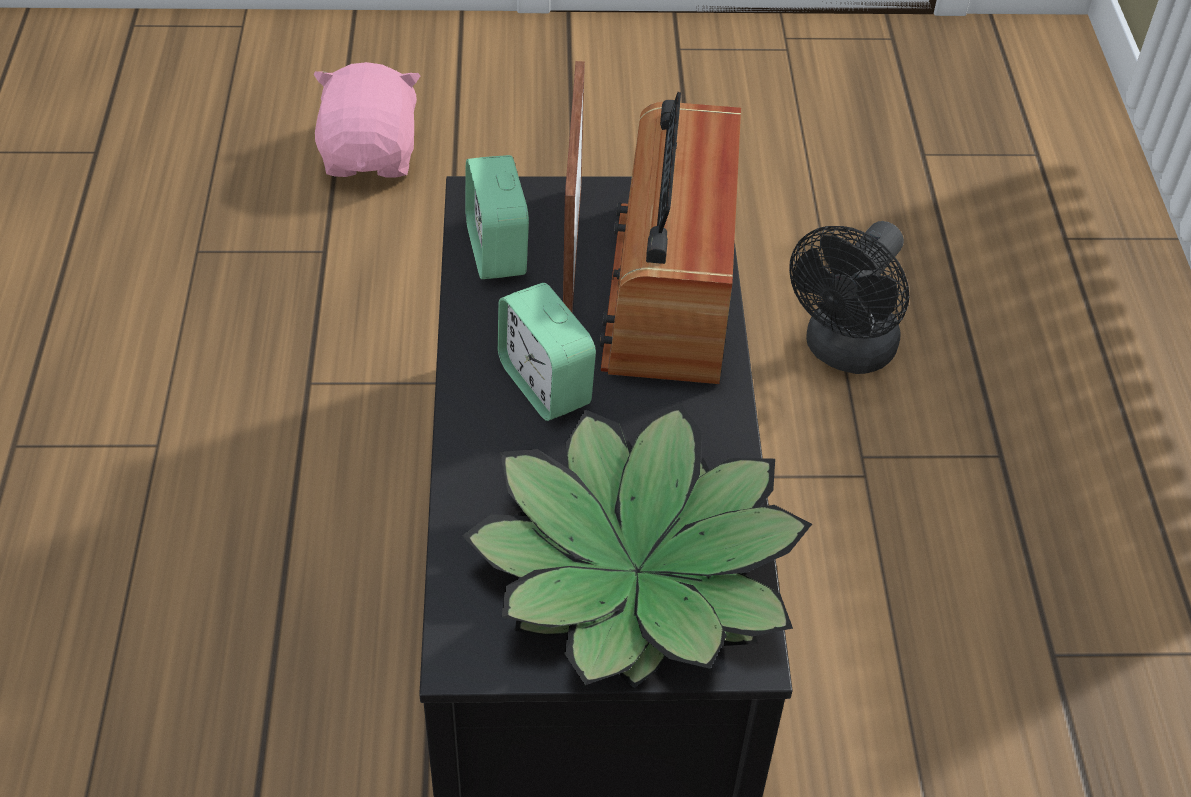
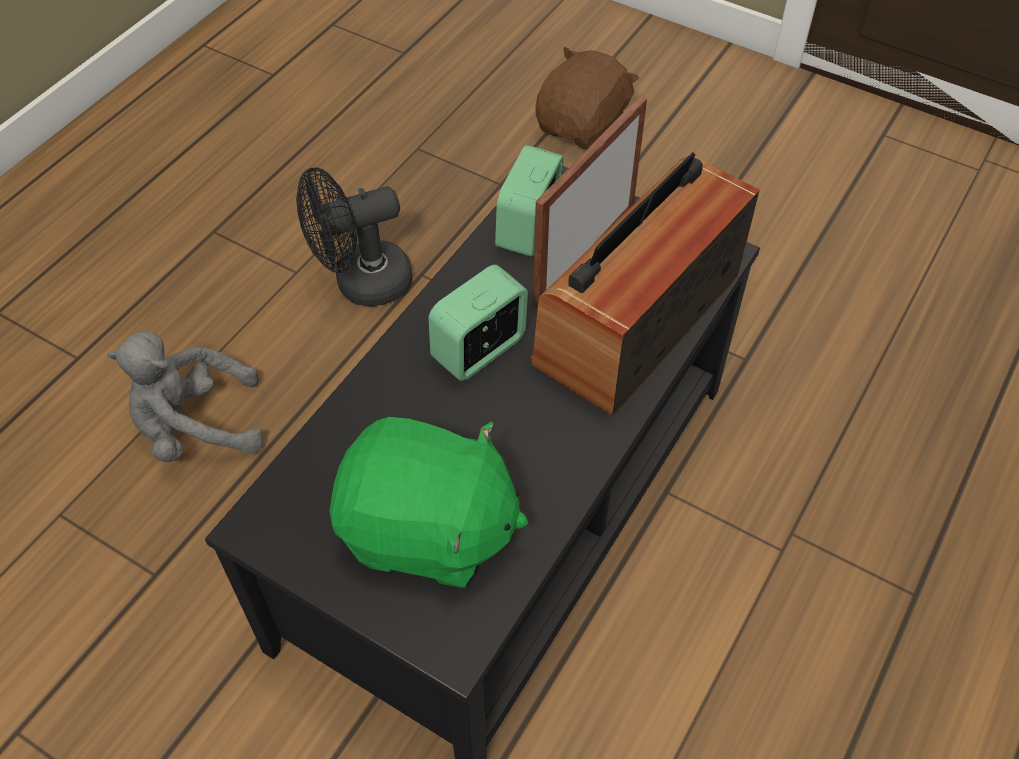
camera: 35 degrees right, 5 degrees up
(171, 666) = (196, 427): none -> grey plush toy
(371, 156) = (583, 127): pink plush toy -> brown plush toy
(545, 384) = (479, 350): alarm clock -> alarm clock turned 45 degrees clockwise
(636, 570) = (428, 531): potted plant -> green plush toy
(844, 352) = (841, 440): black fan -> black fan (361, 283)

